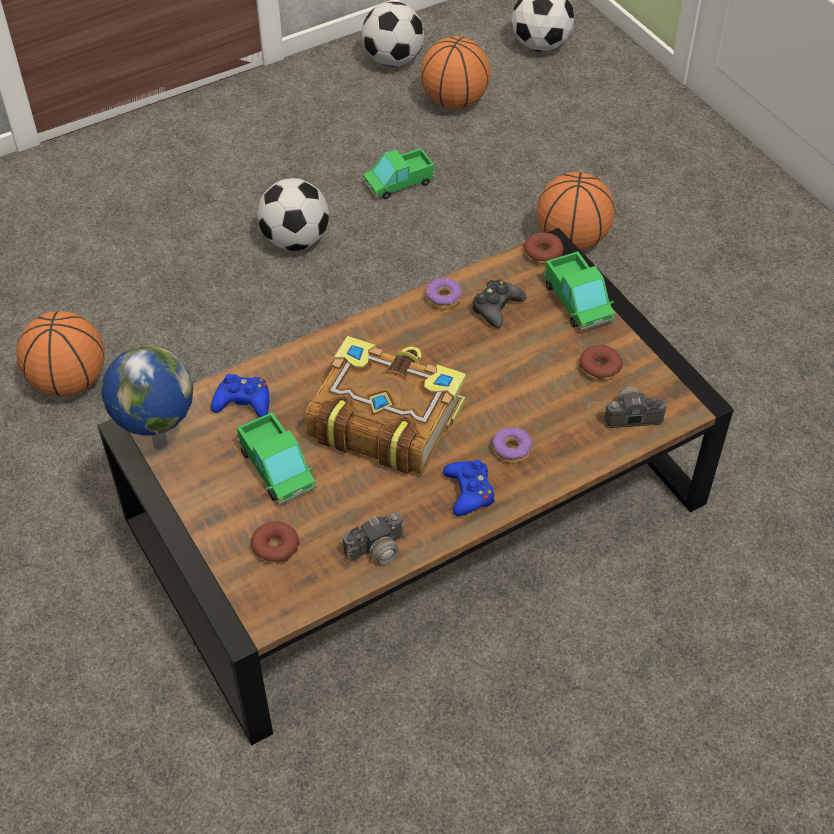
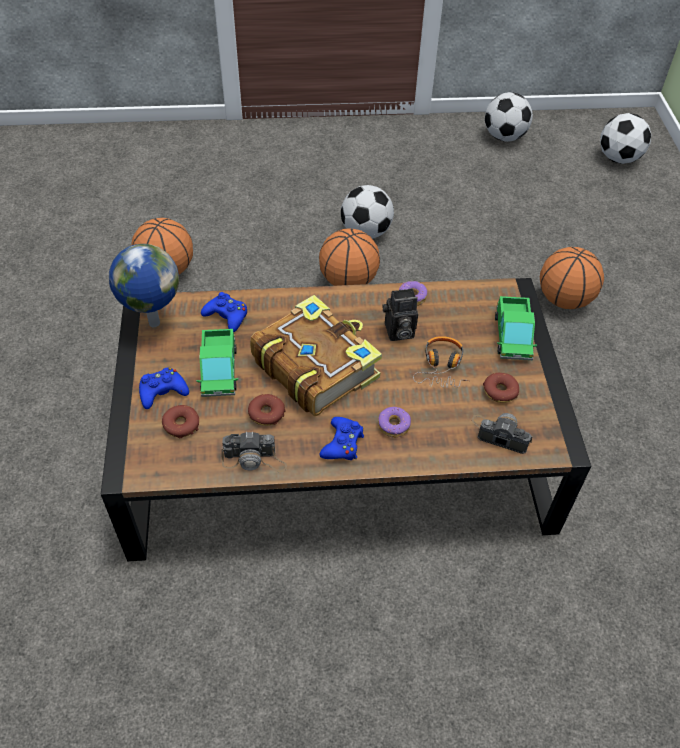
camera: 25 degrees right, 0 degrees up
(227, 519) = (162, 391): none -> blue game controller
(398, 182) = (460, 218): toy truck -> none
(452, 345) = (398, 332): none -> camera
(454, 101) = (532, 177): basketball -> basketball (348, 281)
(496, 308) = (447, 318): black game controller -> none
(523, 365) = (441, 367): none -> headphones
(543, 253) = (507, 292): donut -> donut (266, 413)

